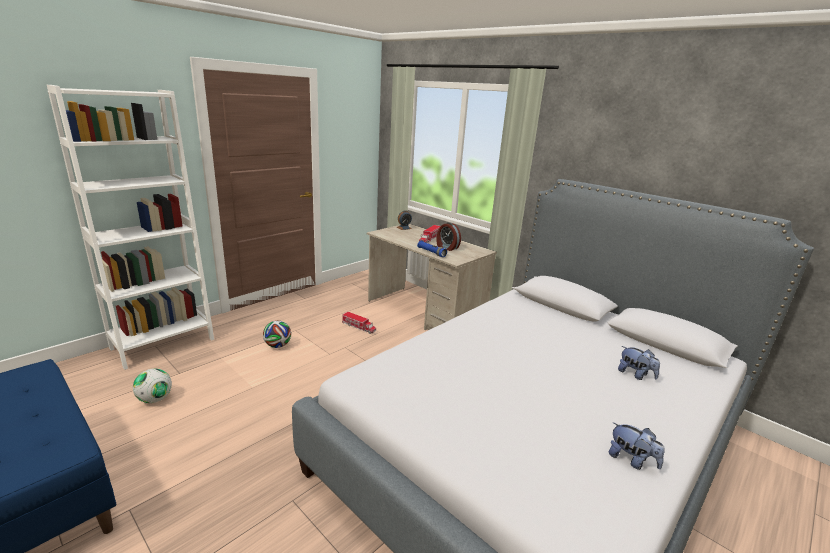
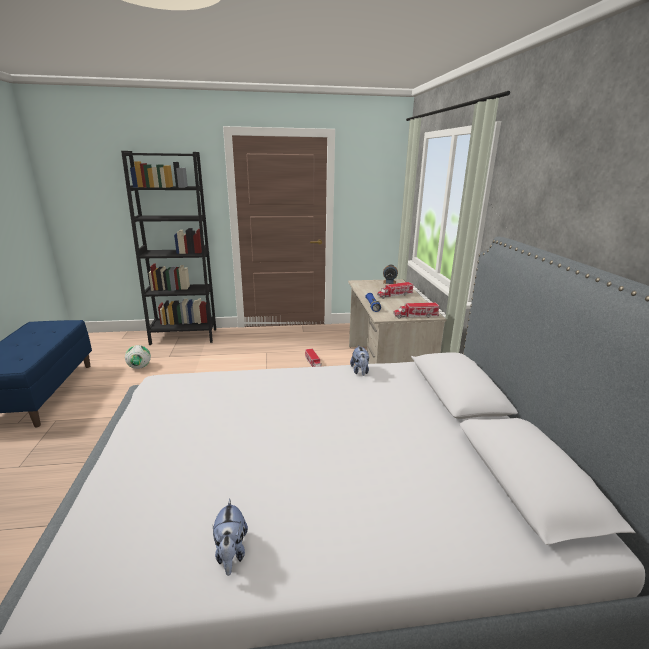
camera: 40 degrees right, 0 degrees up
(163, 343) = (184, 336): white bookcase -> black bookcase
(278, 345) = (241, 359): football -> none
(447, 247) = (397, 305): alarm clock -> none
(475, 254) = (415, 316): none -> toy truck
(635, 374) = (403, 488): plush toy -> plush toy (360, 371)

